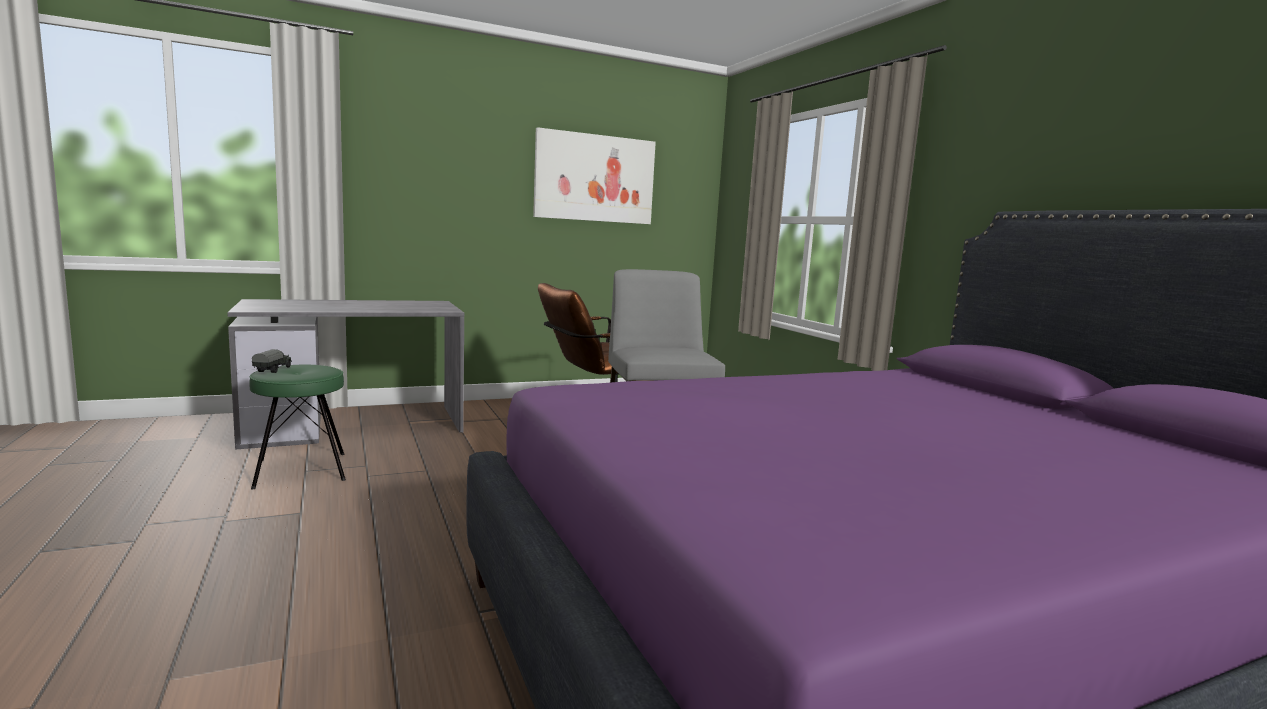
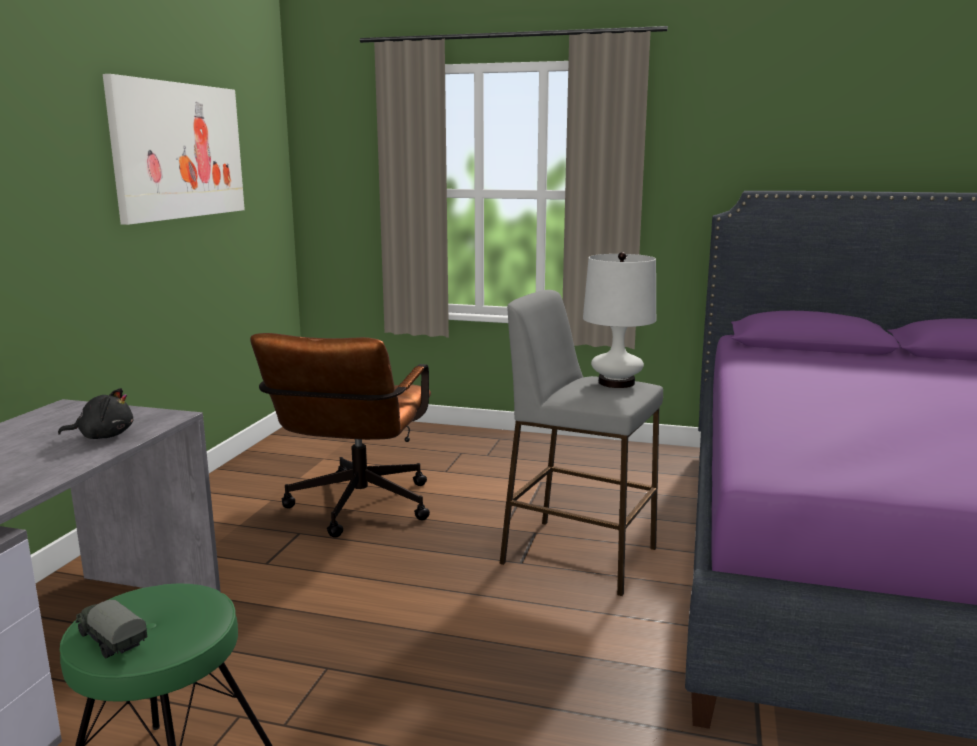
camera: 50 degrees left, 5 degrees up
(406, 308) = (103, 436): none -> black plush toy
(682, 350) = (616, 383): none -> white table lamp

